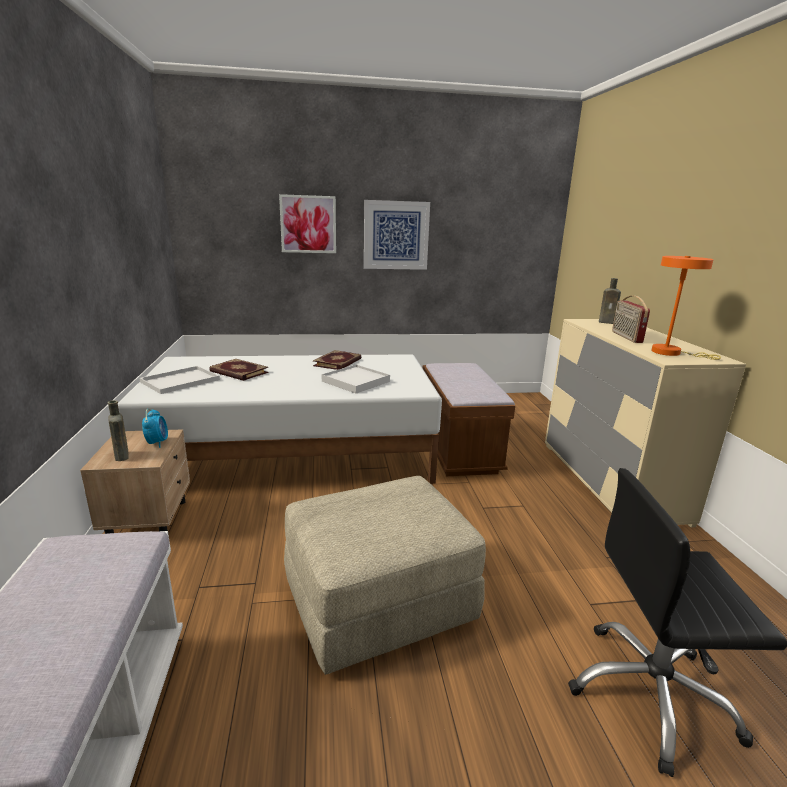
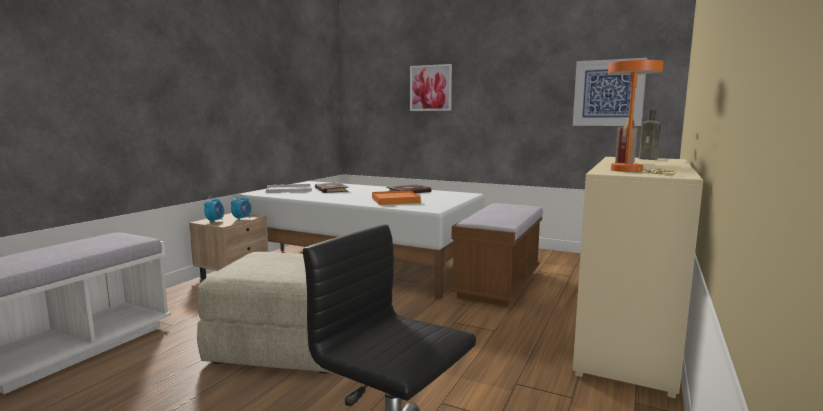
camera: 35 degrees right, 10 degrees down
(122, 457) = (215, 221): brown bottle -> alarm clock
(356, 381) = (395, 200): white tray -> orange tray
(396, 235) = (502, 93): picture -> picture (608, 93)

